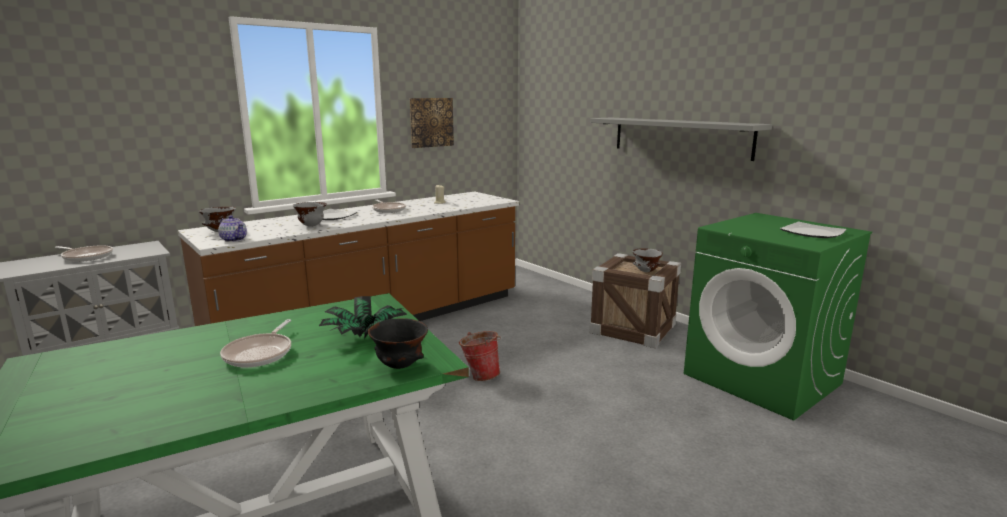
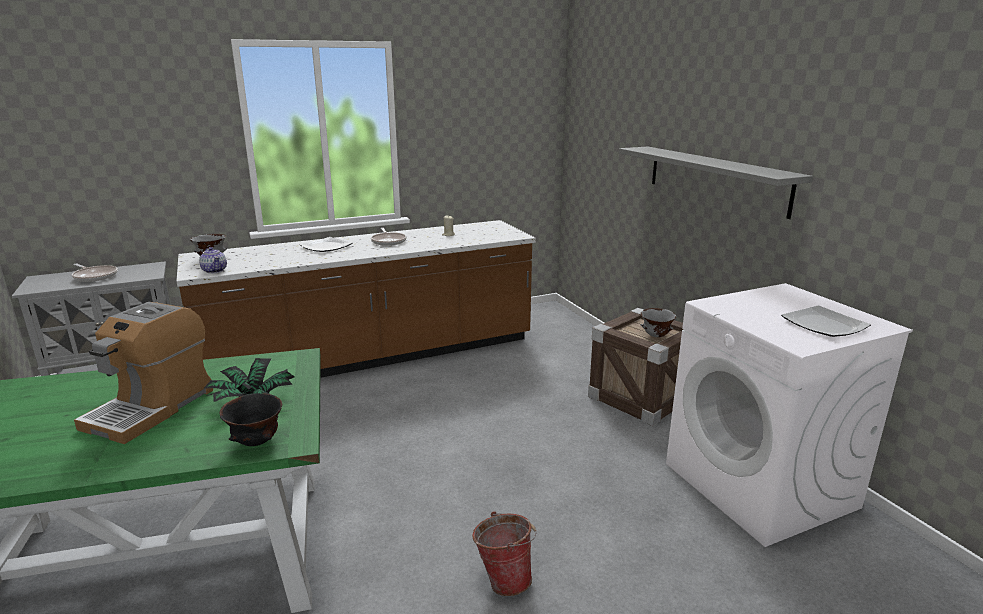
camera: 15 degrees right, 5 degrees up
(260, 353) = (152, 408): frying pan -> coffee machine
(311, 226) = (297, 258): grey bowl -> none
(431, 122) = (454, 143): picture -> none
(480, 375) = (442, 432): bucket -> bucket (504, 578)
(763, 379) = (760, 485): green washing machine -> white washing machine

